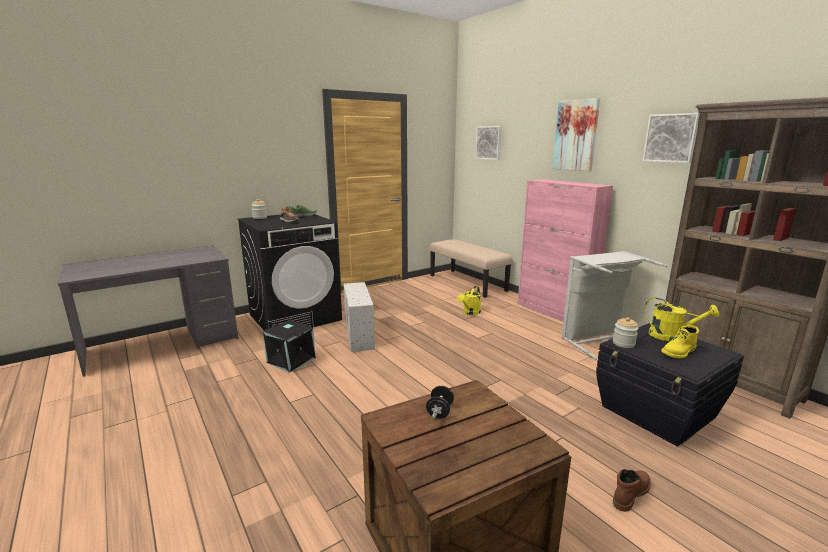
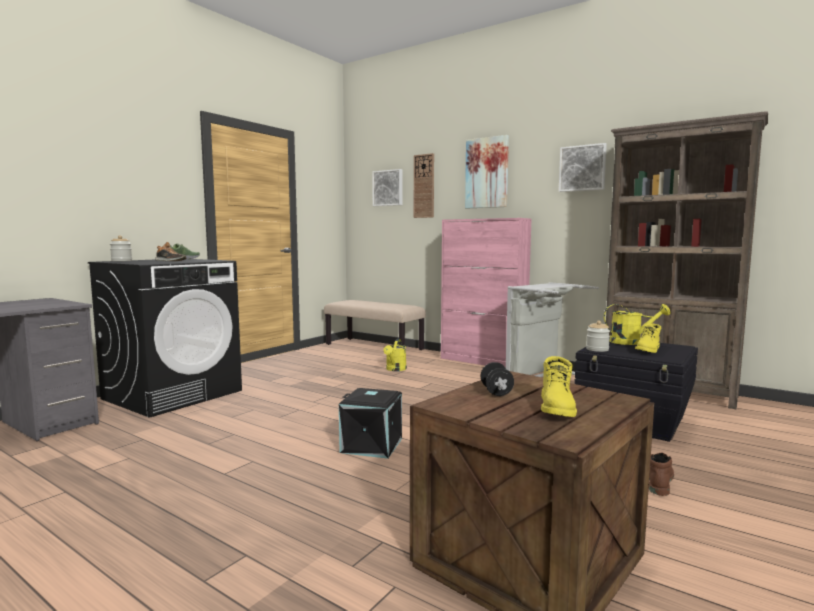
camera: 20 degrees left, 10 degrees down
(292, 360) = (198, 434): black storage box -> black storage box (372, 445)
(359, 335) = (275, 401): white storage box -> none
(470, 447) = (558, 408): none -> yellow boot
(519, 143) = (424, 186): none -> wall clock

